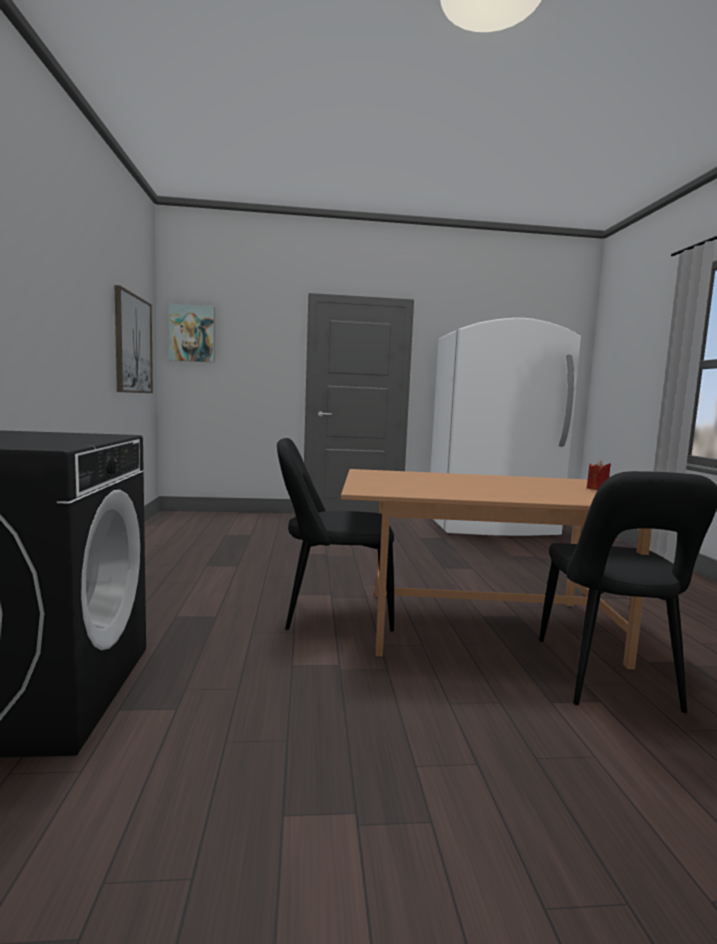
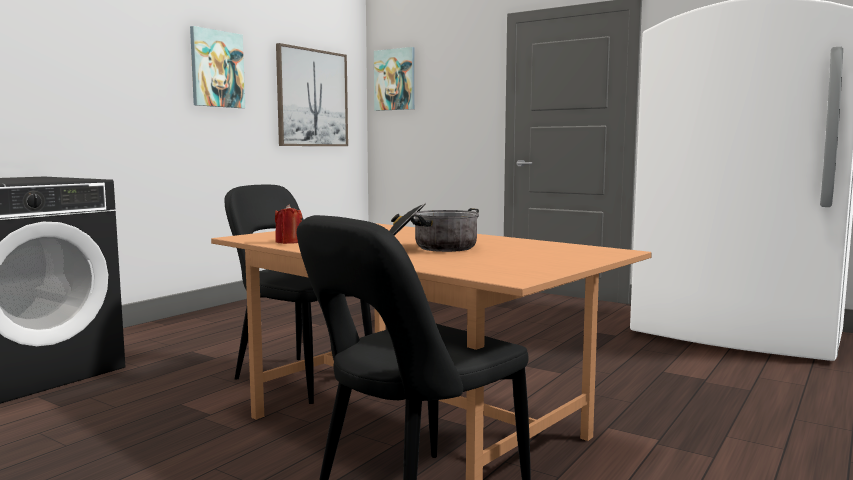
camera: 40 degrees right, 0 degrees up
(82, 306) = (217, 69): none -> picture
(522, 488) = (430, 248): none -> cooking pot
(597, 489) = (534, 257): red candle -> red candle (288, 242)

